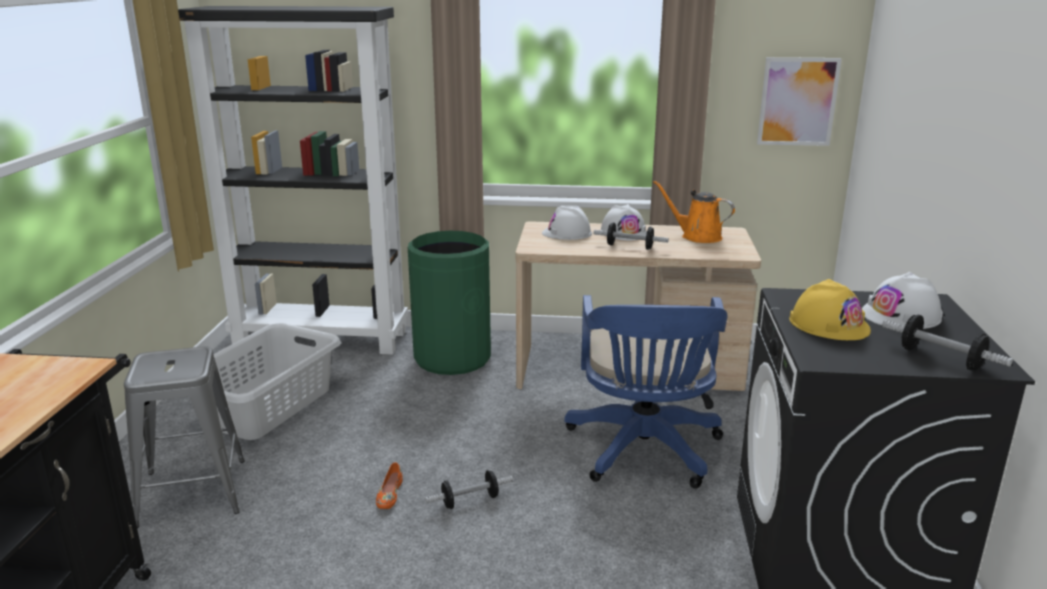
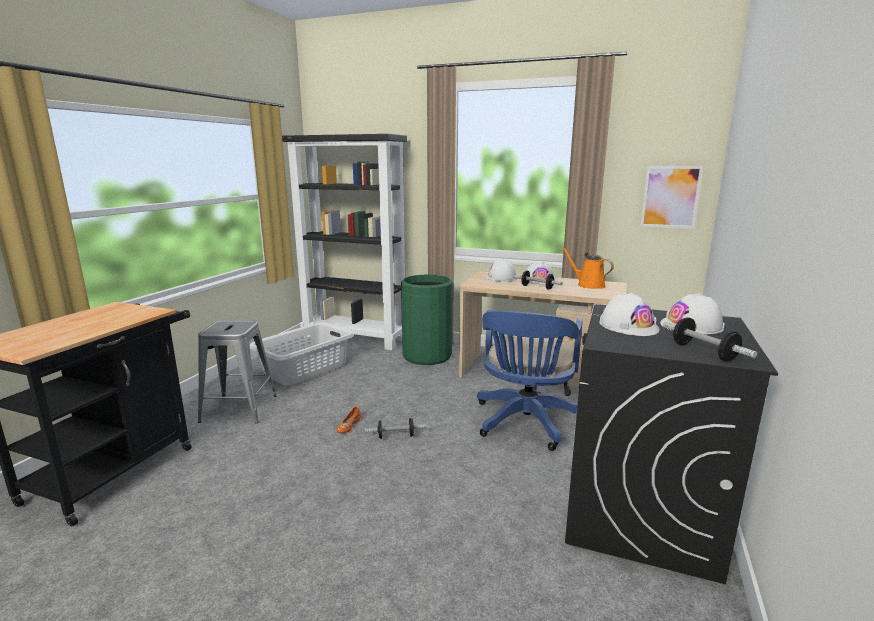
camera: 15 degrees right, 5 degrees down
(829, 324) = (628, 326): yellow hard hat -> white hard hat

